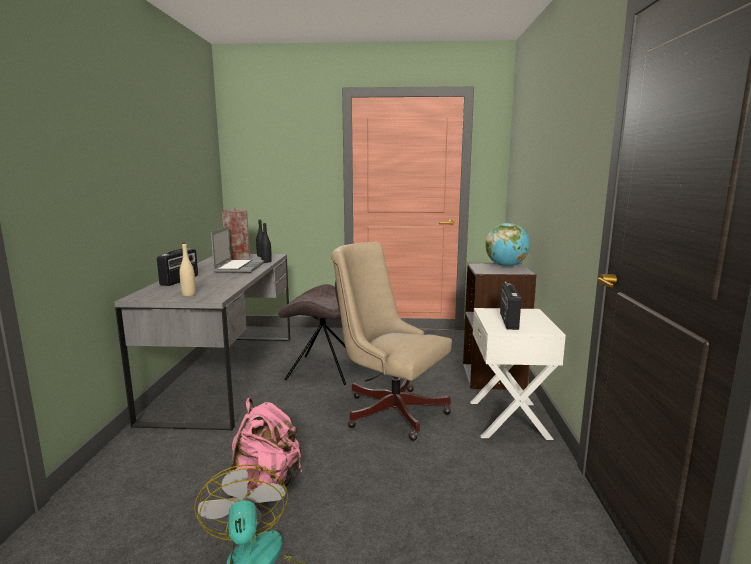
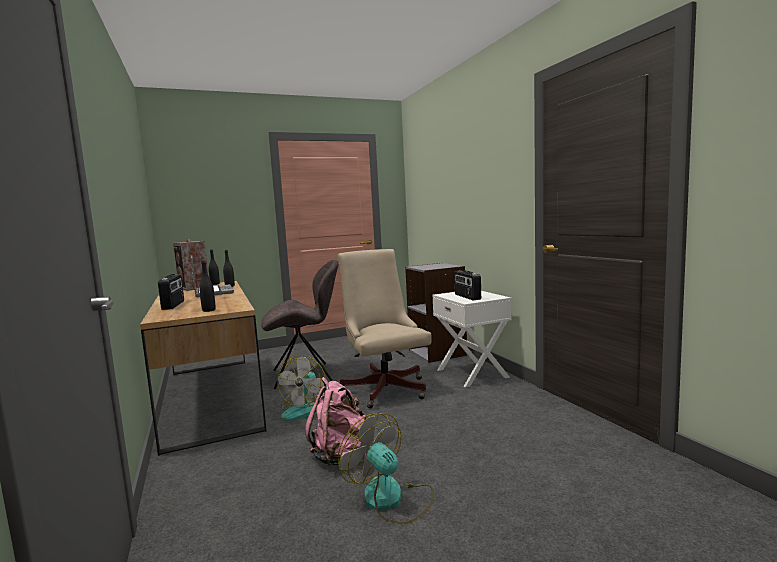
camera: 25 degrees left, 5 degrees down
(189, 295) = (209, 310): beige bottle -> black bottle
(227, 374) = (212, 397): grey desk -> brown desk
(287, 414) = (304, 409): none -> fan
(389, 410) = (384, 387): beige office chair -> beige office chair turned 60 degrees clockwise
(506, 266) = (436, 265): globe -> none

